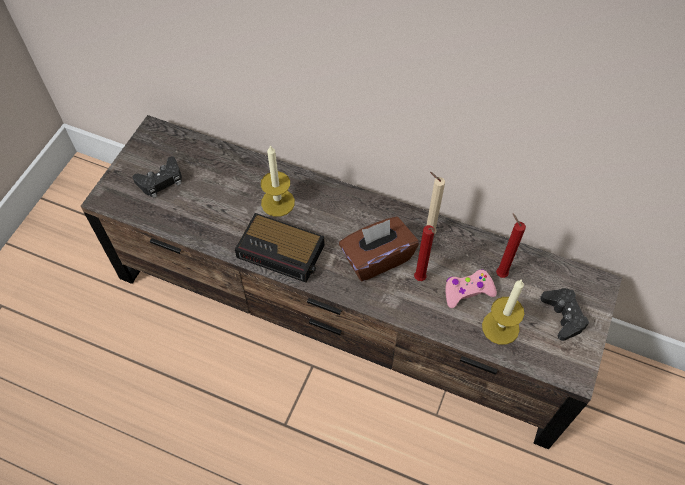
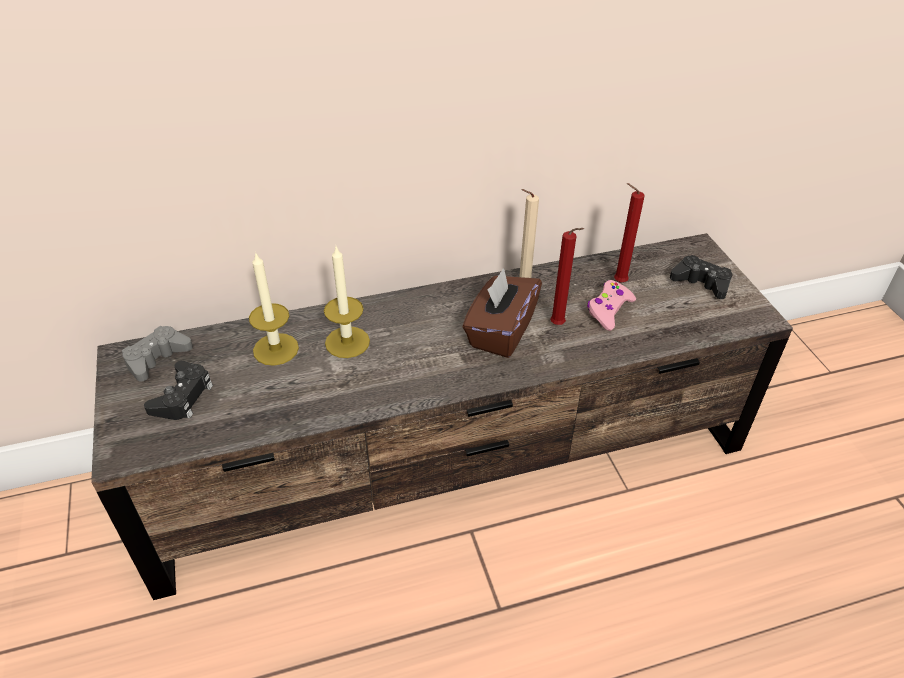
camera: 40 degrees left, 15 degrees down
(169, 144) = (157, 358): none -> grey game controller
(282, 252) = (400, 381): alarm clock -> none
(500, 327) = (666, 320): candle -> candle (276, 349)

